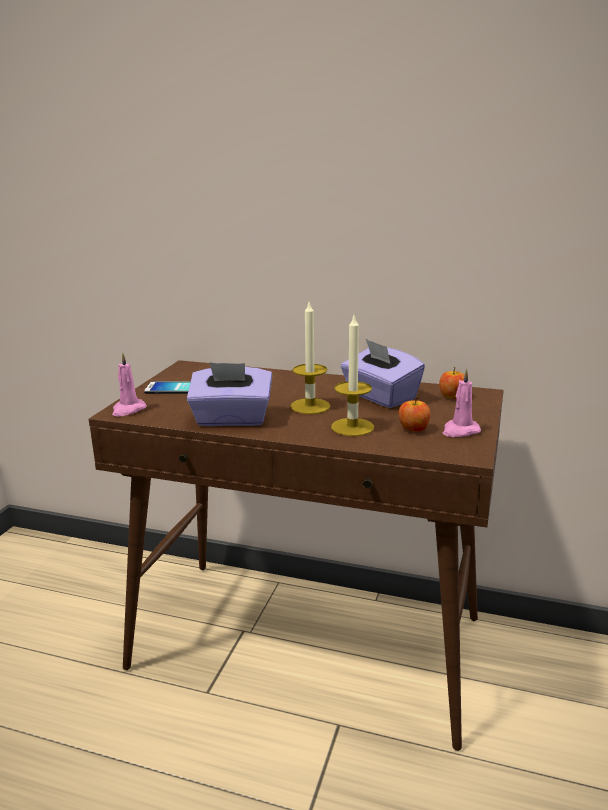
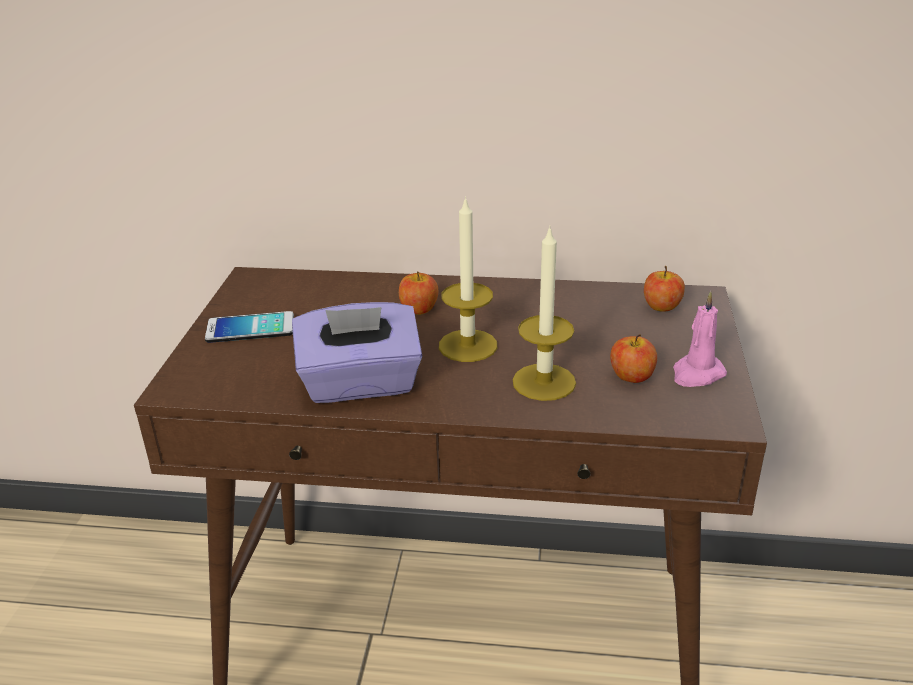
camera: 10 degrees left, 10 degrees up
(128, 410) = (192, 380): pink candle -> none
(286, 387) = (419, 309): none -> apple
(380, 397) = (561, 316): purple tissue box -> none

